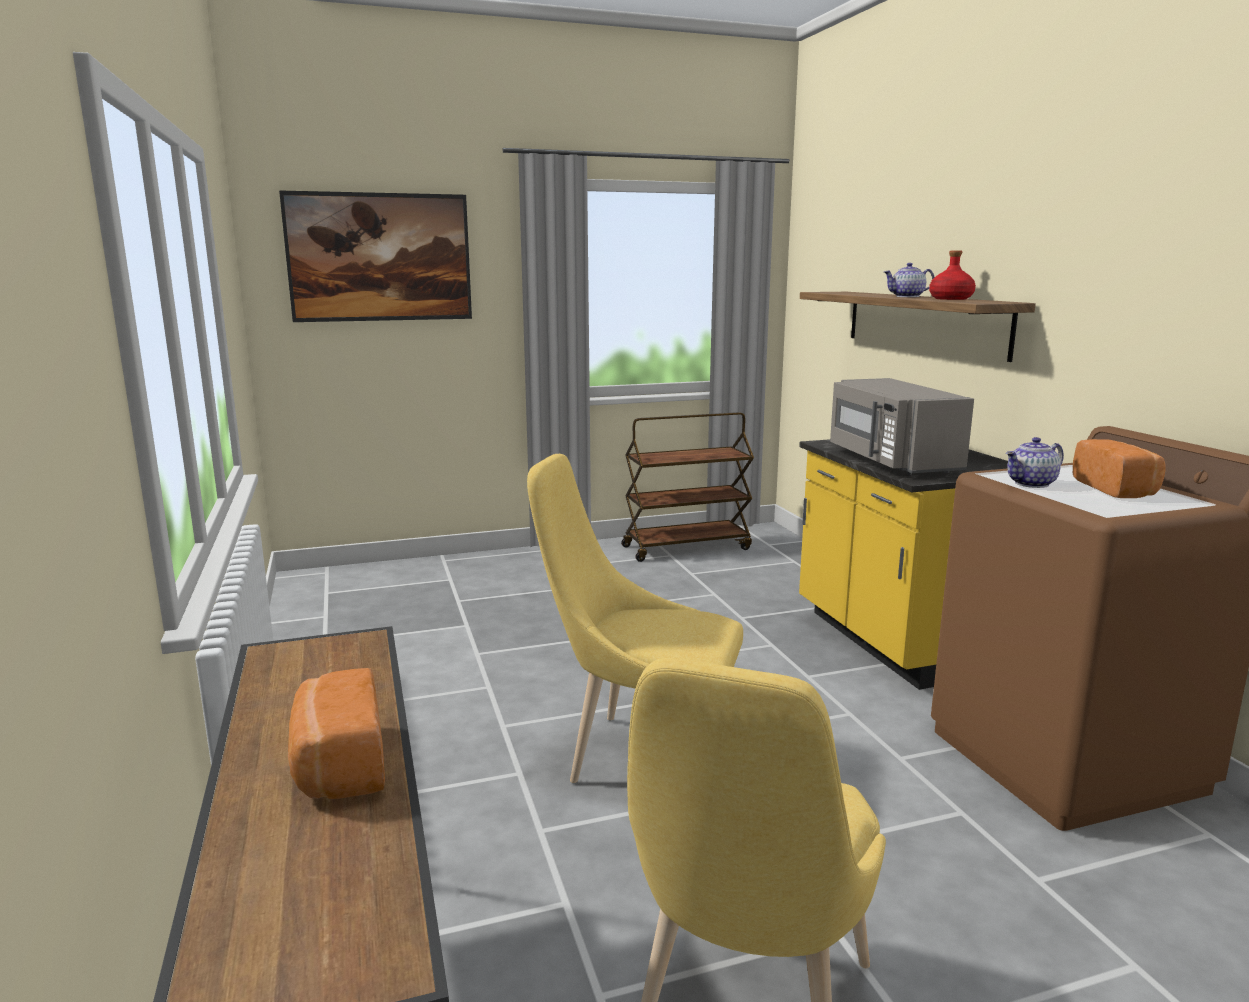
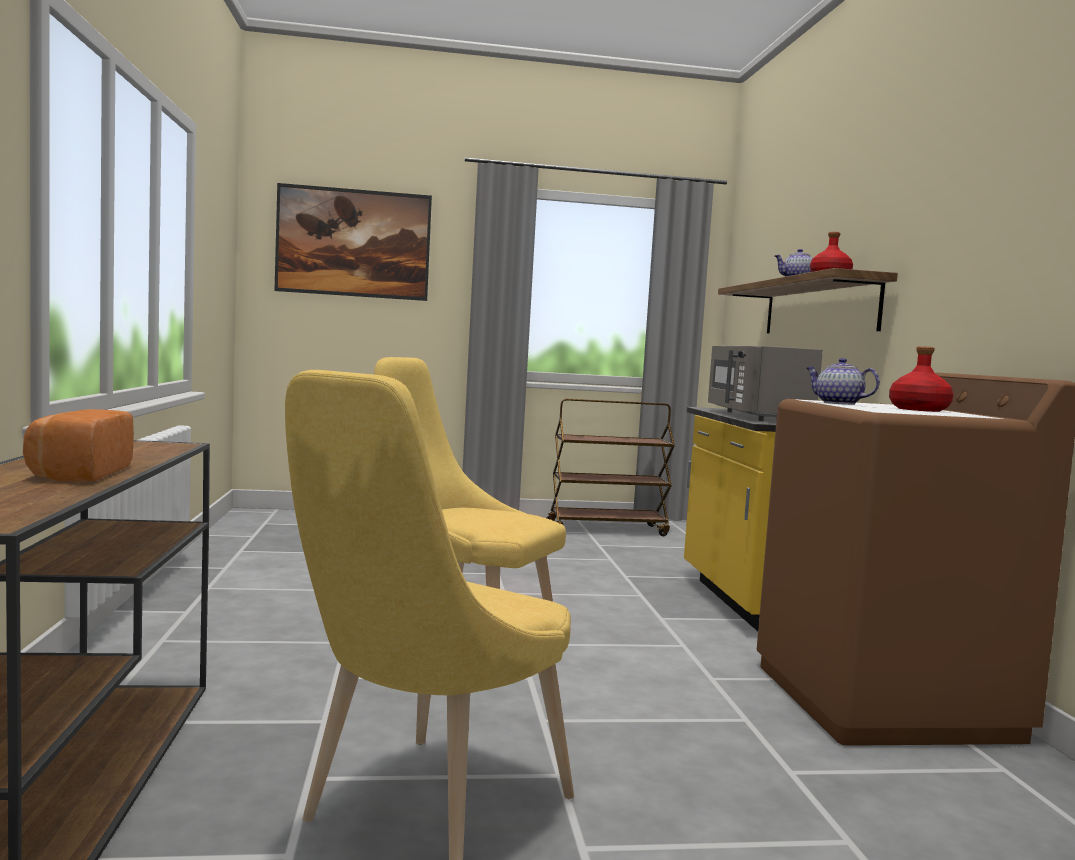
camera: 10 degrees right, 10 degrees down
(1032, 484) = (837, 403): teapot -> teapot turned 60 degrees clockwise
(1117, 489) = (918, 409): bread -> red bottle

